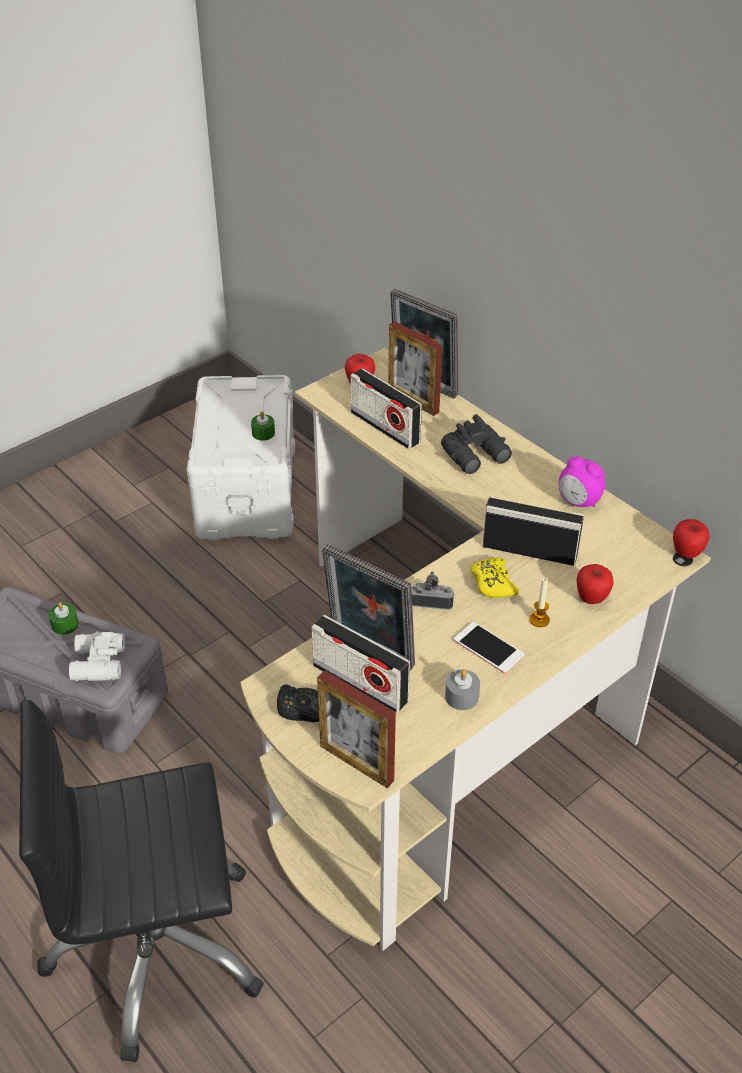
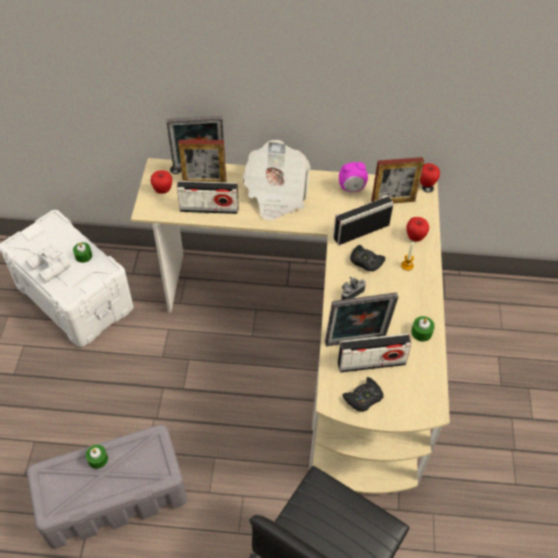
camera: 45 degrees left, 10 degrees up
(97, 664) = (146, 466): white binoculars -> white binoculars (49, 268)
(356, 763) = (419, 405): picture frame -> picture frame (393, 201)
(461, 696) = (421, 332): grey candle -> green candle
(477, 456) = (276, 194): black binoculars -> newspaper
(488, 648) = (403, 298): phone -> none
(493, 583) = (365, 261): yellow game controller -> black game controller

